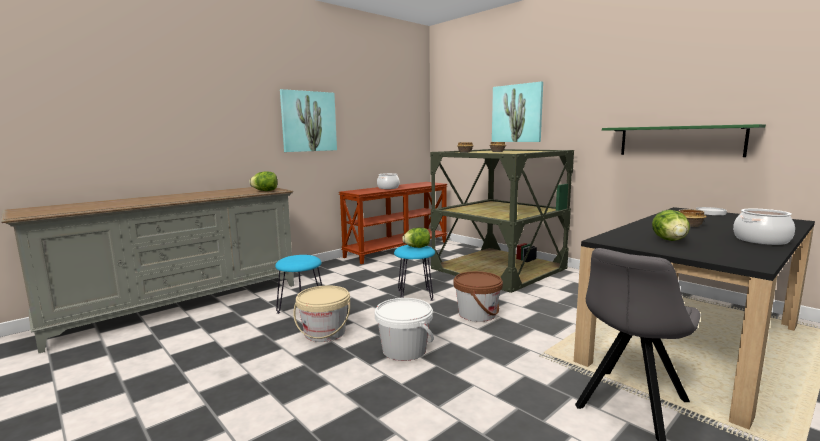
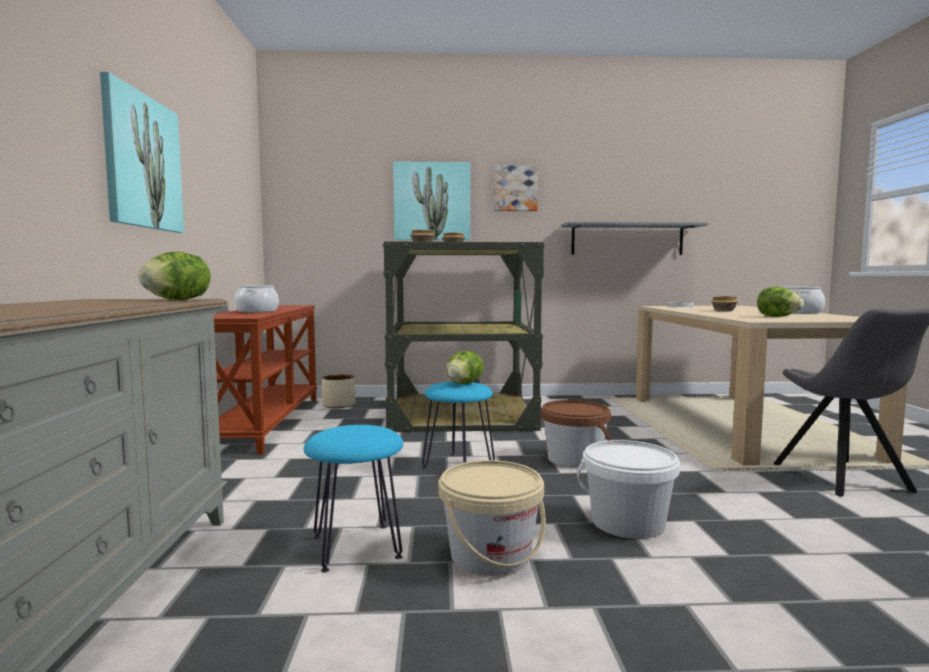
camera: 50 degrees left, 5 degrees down
(449, 247) = (338, 405): none -> beige planter
(576, 99) = (515, 188): none -> picture
(679, 141) = (627, 239): green shelf -> grey shelf
(693, 342) = (739, 425): black dining table -> beige dining table

